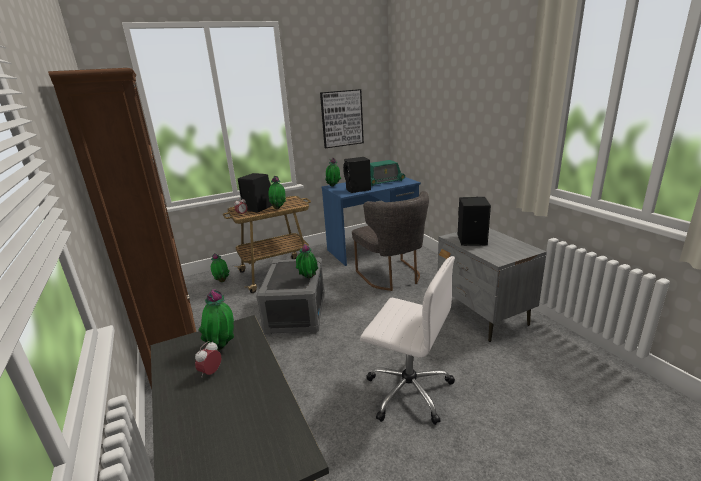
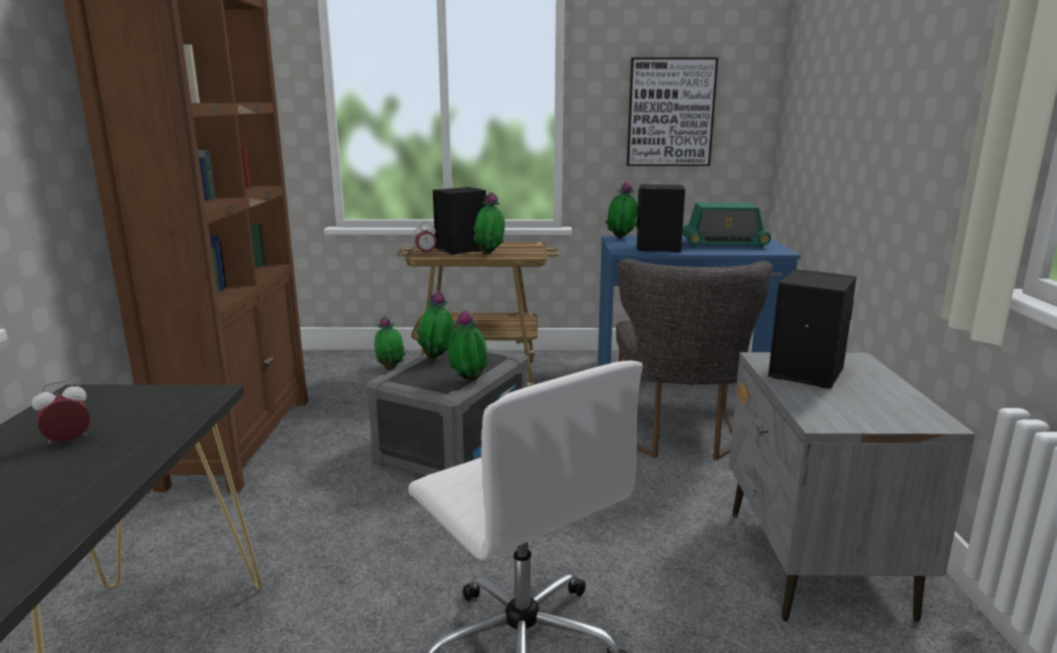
camera: 25 degrees right, 5 degrees down
(223, 347) = (135, 414): potted plant -> potted plant (437, 358)

